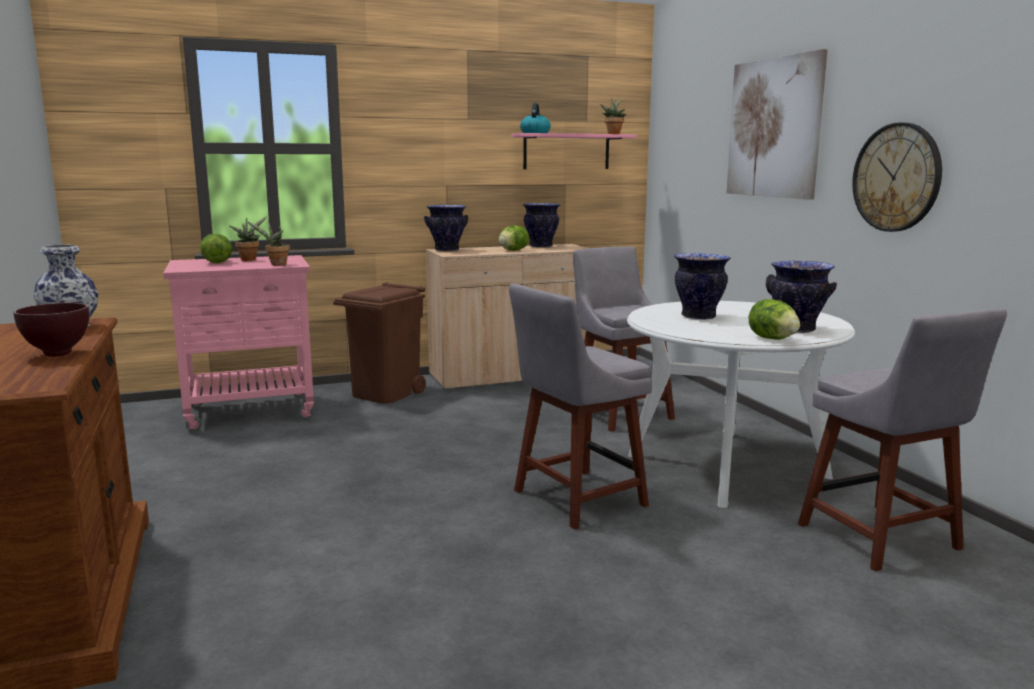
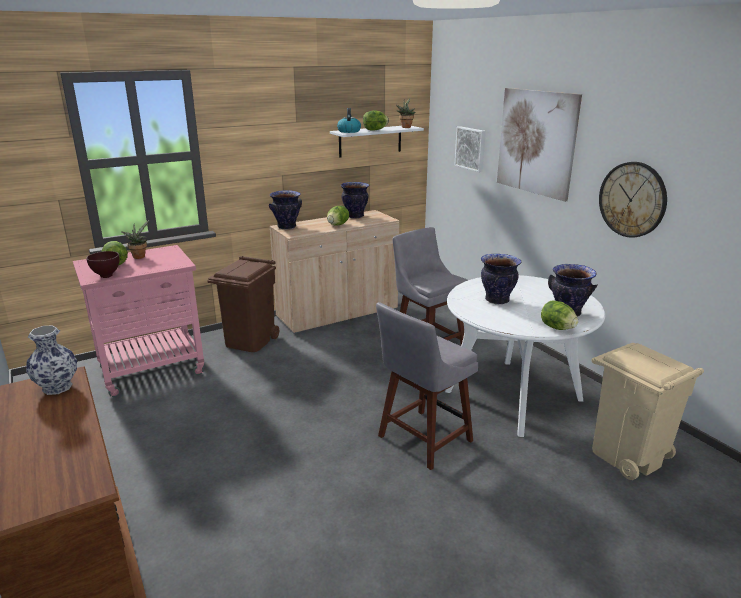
camera: 10 degrees left, 10 degrees up
(56, 354) = (75, 436): brown bowl -> brown bowl (106, 276)
(276, 264) = (167, 264): potted plant -> none
(566, 151) = (370, 141): pink shelf -> white shelf
(570, 133) = (375, 130): none -> lettuce
(696, 156) = (471, 148): none -> picture
(884, 540) = (627, 456): grey chair -> beige trash can

